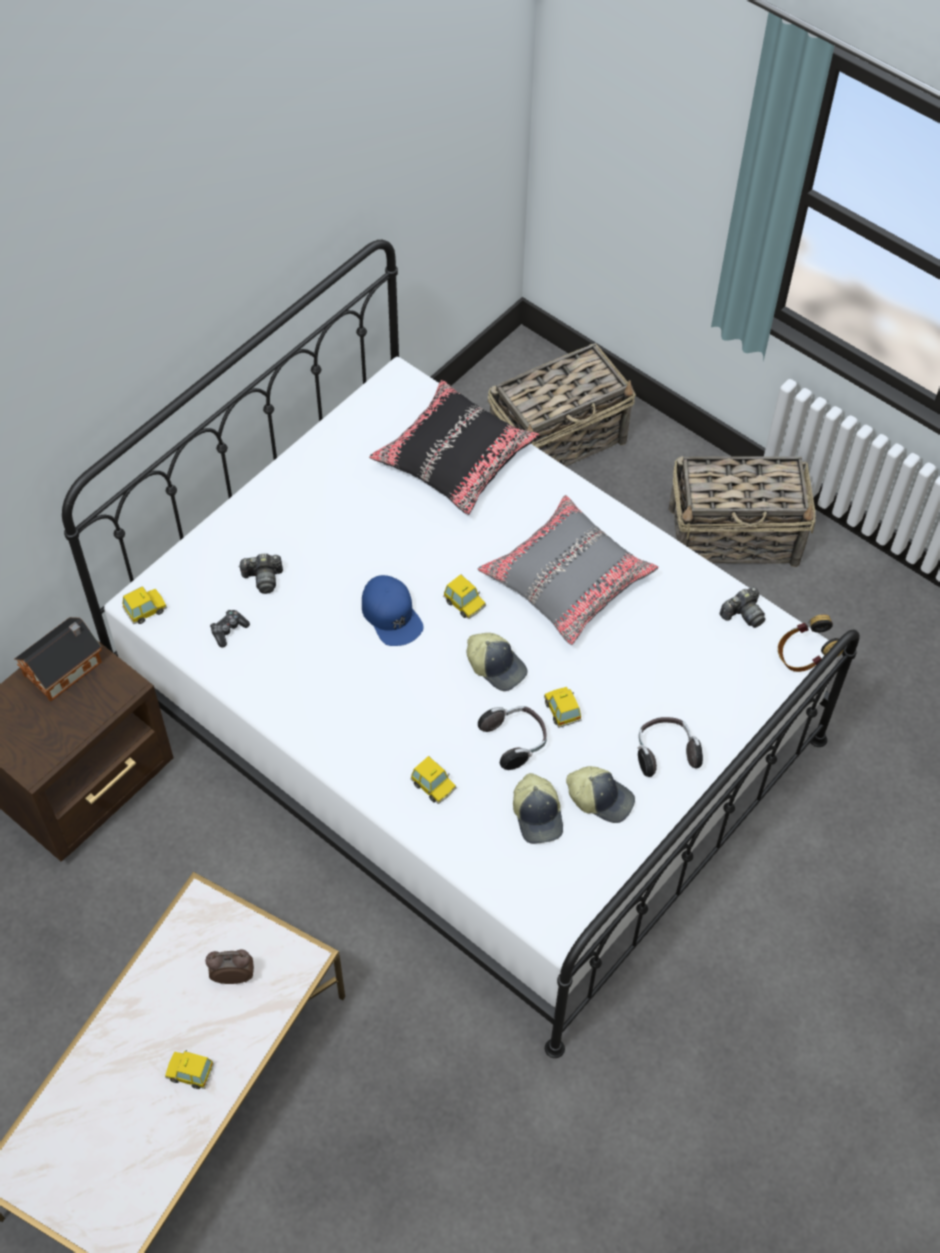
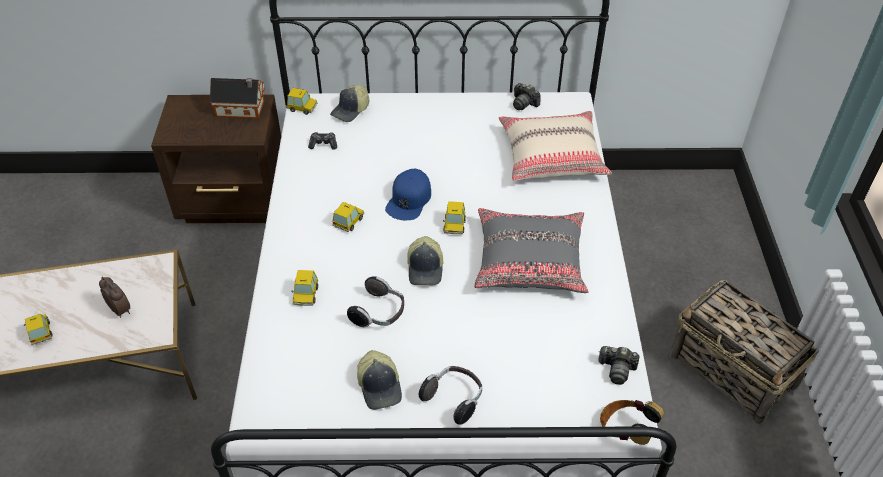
camera: 50 degrees right, 10 degrees down
(263, 578) = (373, 135): camera -> camera (524, 103)
(454, 458) = (552, 156): black pillow -> beige pillow
(538, 815) = (334, 361): cap -> cap (351, 110)
(559, 440) = (681, 238): basket -> none
(562, 710) = (428, 321): toy car -> toy car (348, 221)

